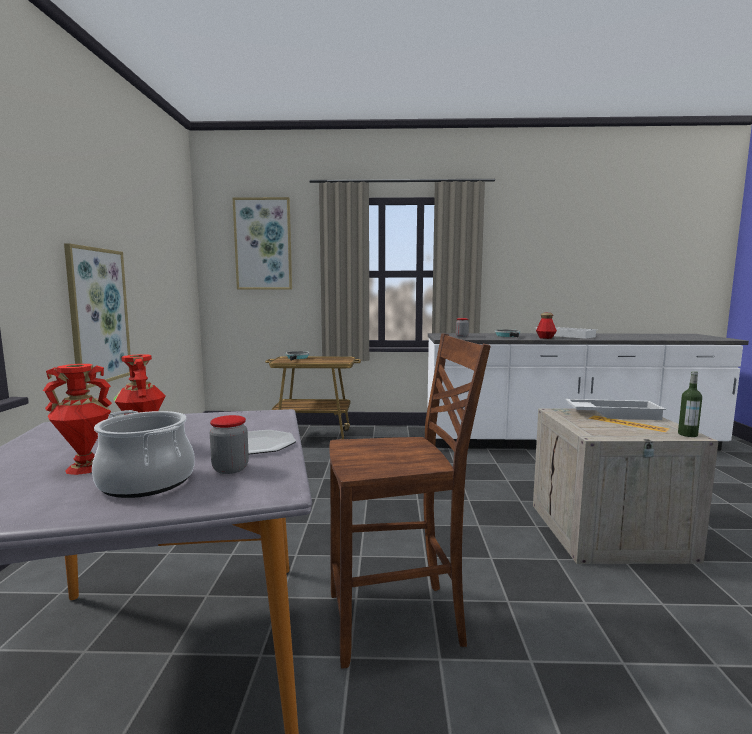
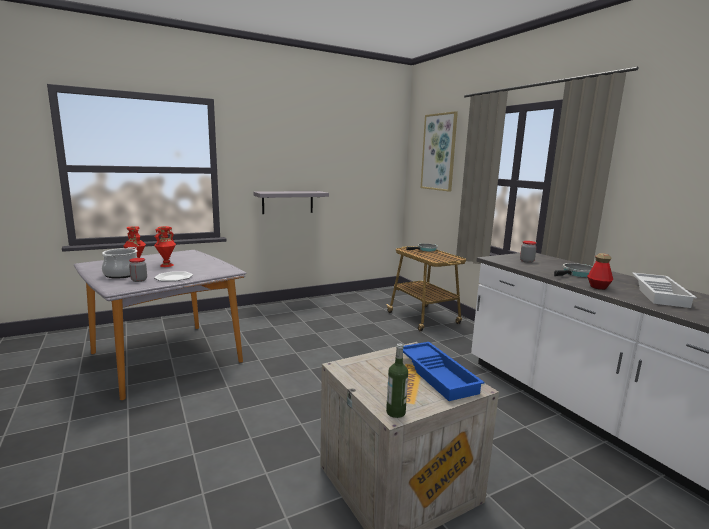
camera: 60 degrees right, 5 degrees up
(98, 316) = (287, 202): picture -> grey shelf
(398, 621) = (212, 403): brown chair -> none
(613, 414) = (438, 374): white tray -> blue tray

